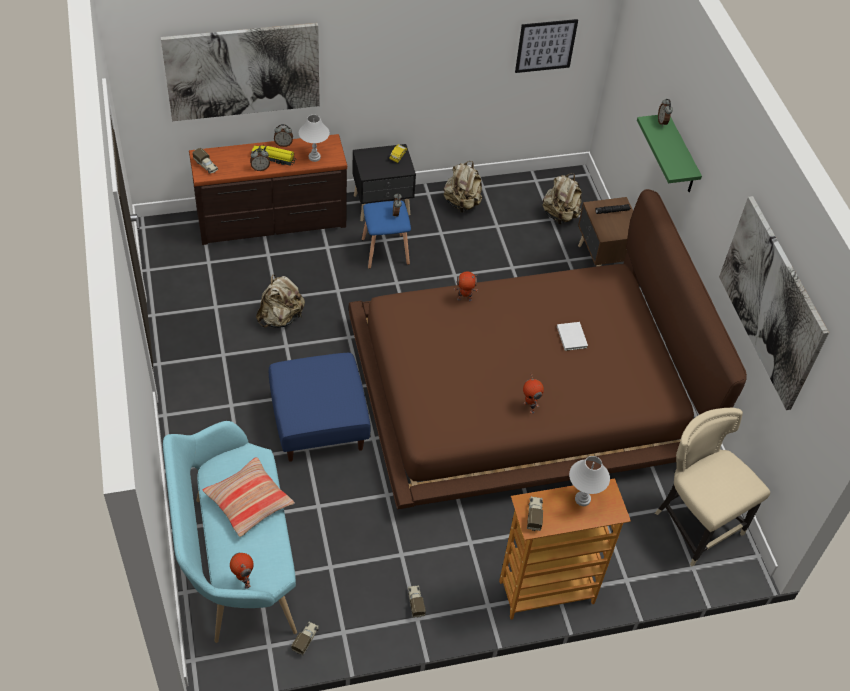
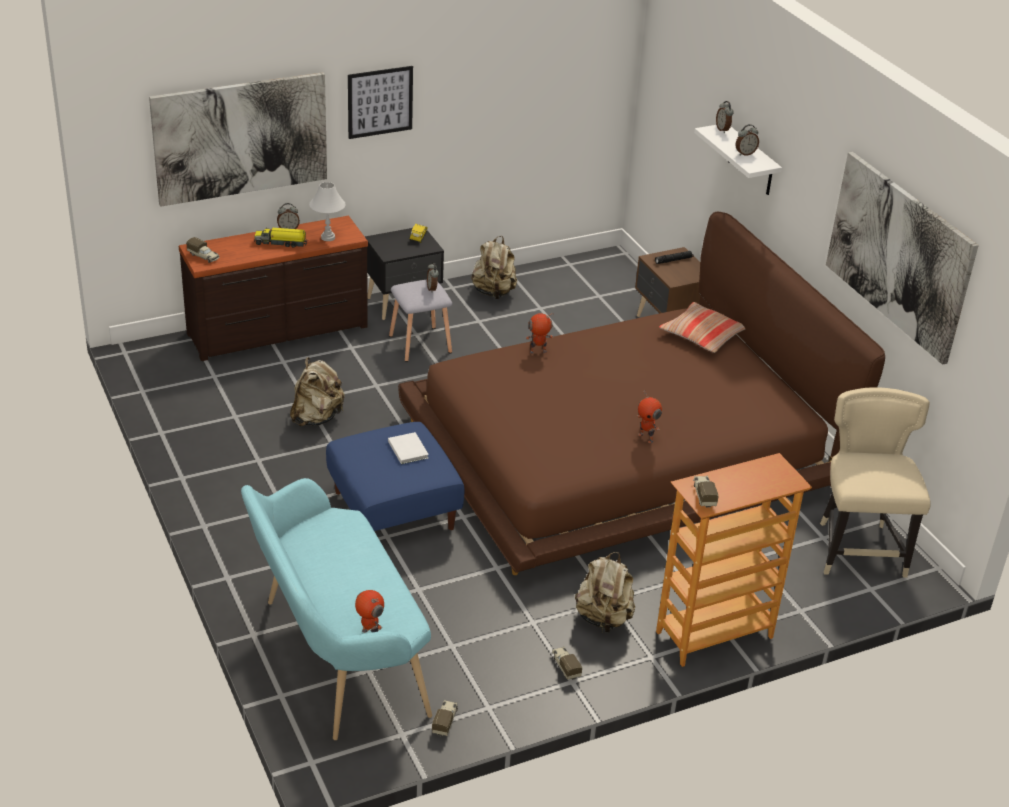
camera: 10 degrees left, 15 degrees down
(249, 501) = (350, 560): pillow -> pillow (702, 335)
(260, 168) = (268, 253): alarm clock -> alarm clock (745, 153)
(386, 252) = (421, 344): blue stool -> grey stool
(545, 45) = (568, 93): picture -> picture (380, 102)
(560, 215) = (607, 291): beige backpack -> beige backpack (603, 618)
(572, 336) = (670, 370): white book -> white book (408, 449)
(582, 499) = (752, 475): white table lamp -> none
(681, 156) = (751, 161): green shelf -> white shelf
(695, 524) = (858, 548): beige chair -> beige chair turned 45 degrees clockwise

